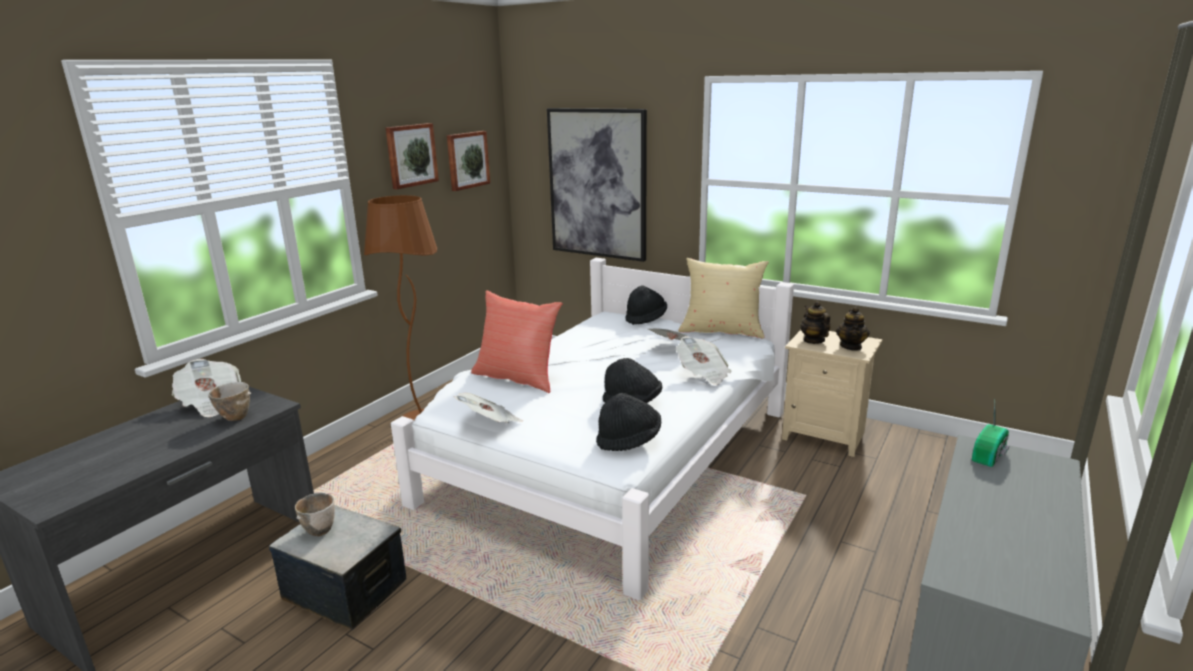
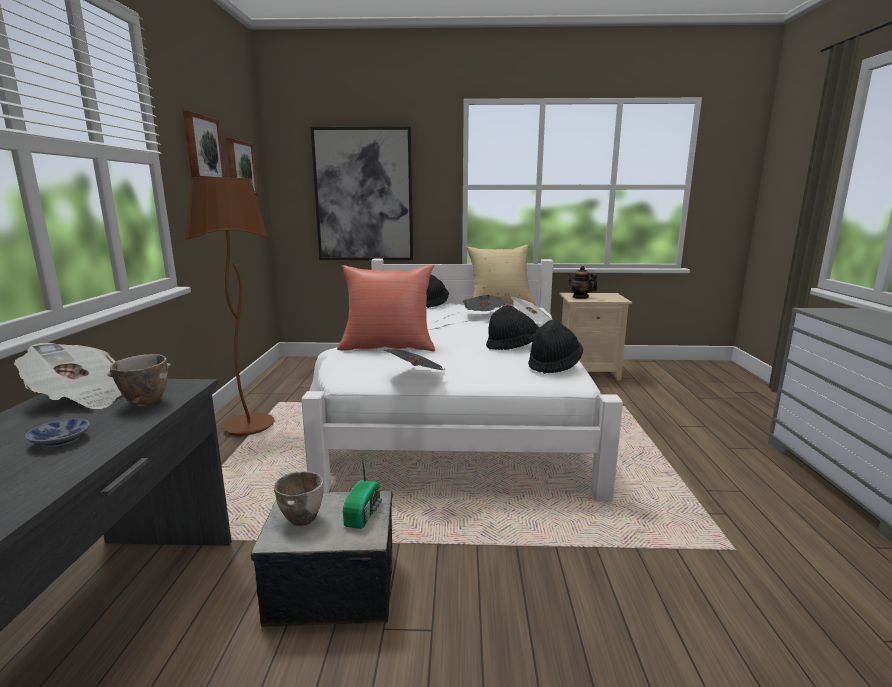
camera: 30 degrees left, 5 degrees down
(163, 441) = (59, 442): none -> bowl
(851, 346) = (608, 297): teapot -> none
(990, 455) = (829, 312): radio -> radio (364, 513)

